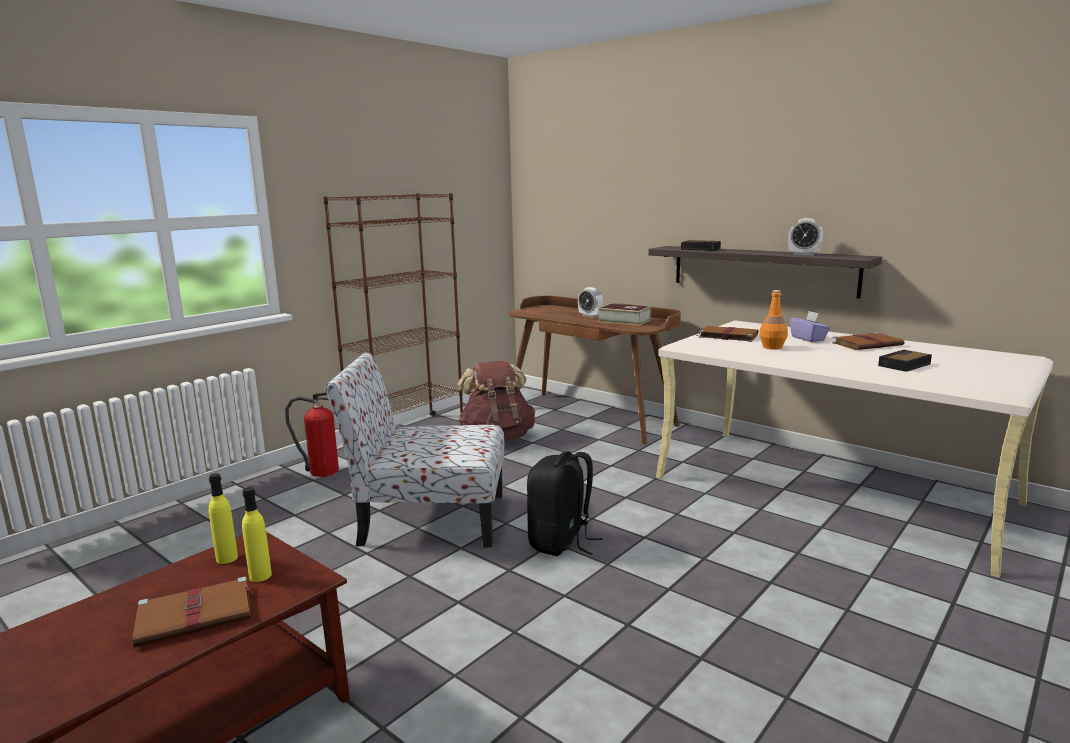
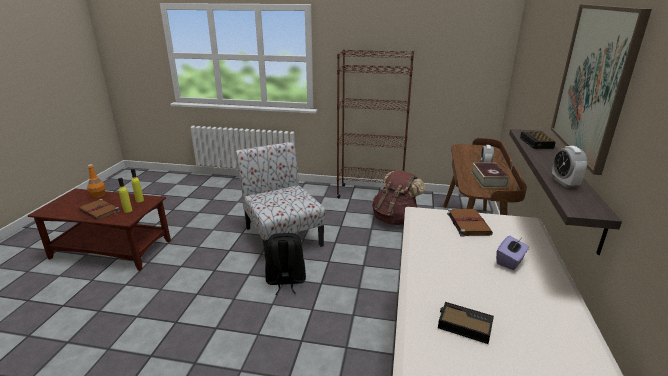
camera: 60 degrees right, 10 degrees up
(321, 471) = (308, 192): fire extinguisher -> none
(767, 170) = (593, 83): none -> picture
(772, 347) = (452, 248): orange bottle -> orange bottle (98, 195)
(868, 344) = (531, 297): brown book -> none

